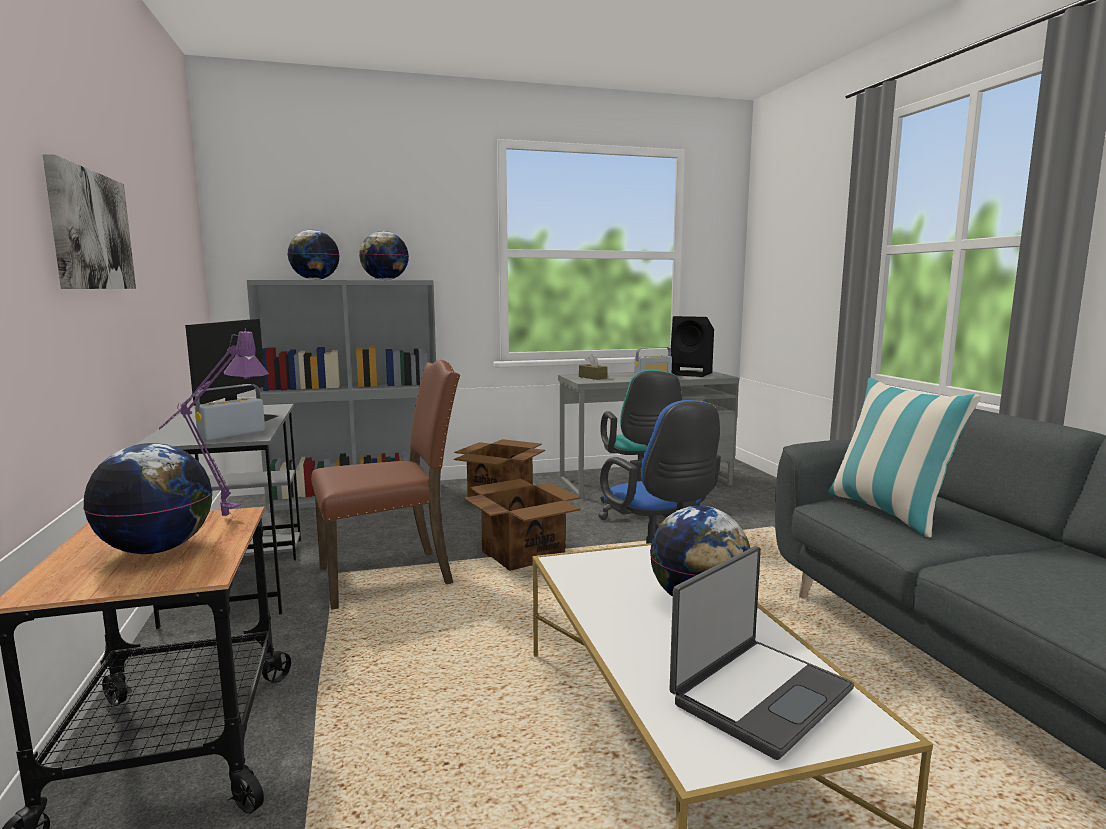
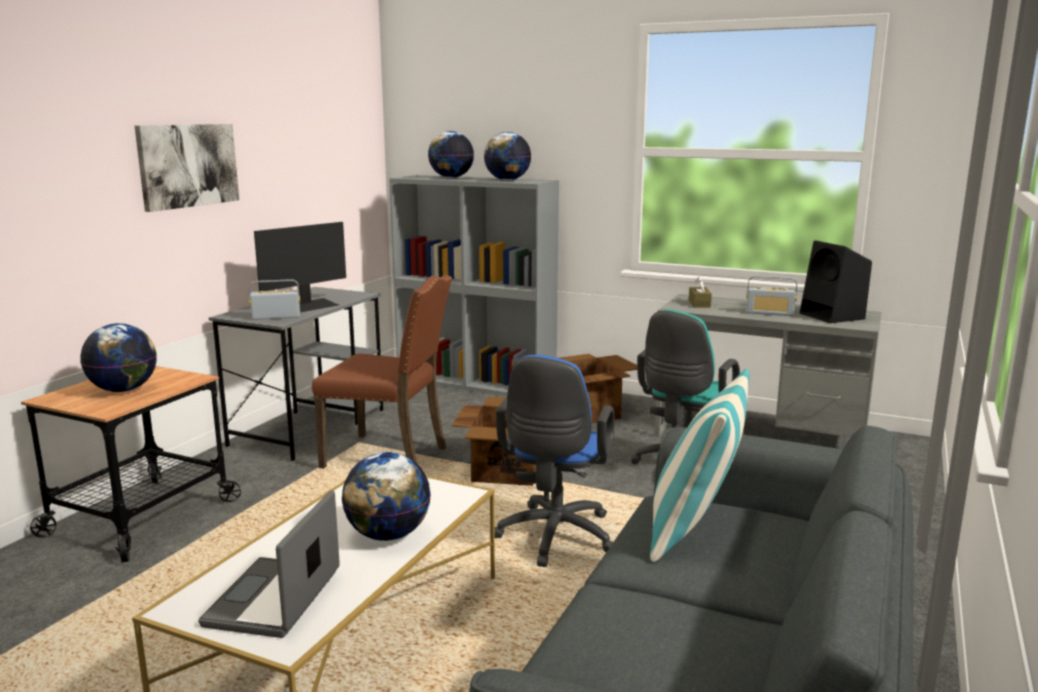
camera: 40 degrees right, 5 degrees up
(218, 516) = (185, 377): purple table lamp -> none
(759, 695) = (276, 599): laptop -> laptop turned 105 degrees clockwise

